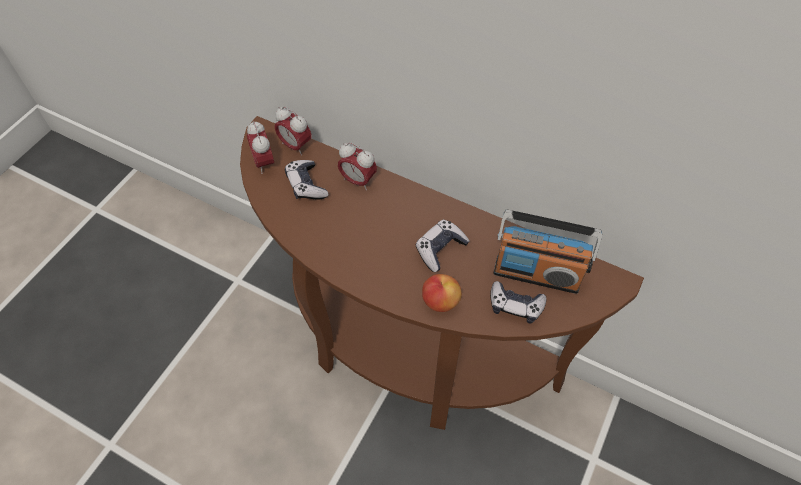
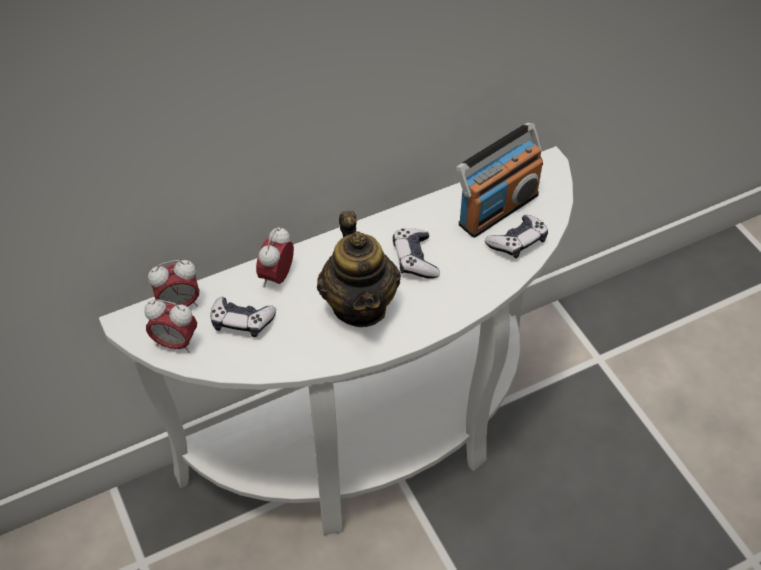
camera: 55 degrees left, 5 degrees down
(358, 181) = (277, 277): alarm clock -> alarm clock turned 135 degrees clockwise
(371, 241) = (360, 305): none -> teapot
(404, 351) = (375, 443): brown console table -> white console table
(440, 301) = (470, 291): apple -> none

